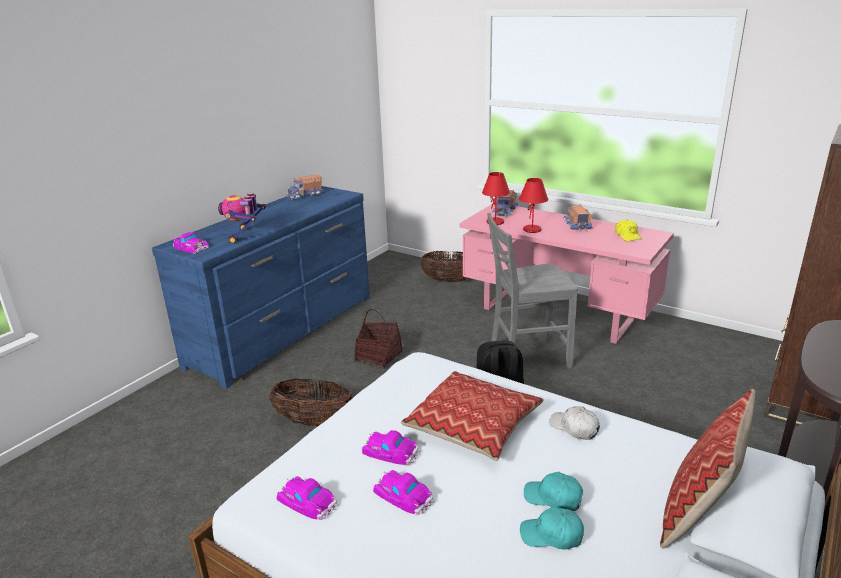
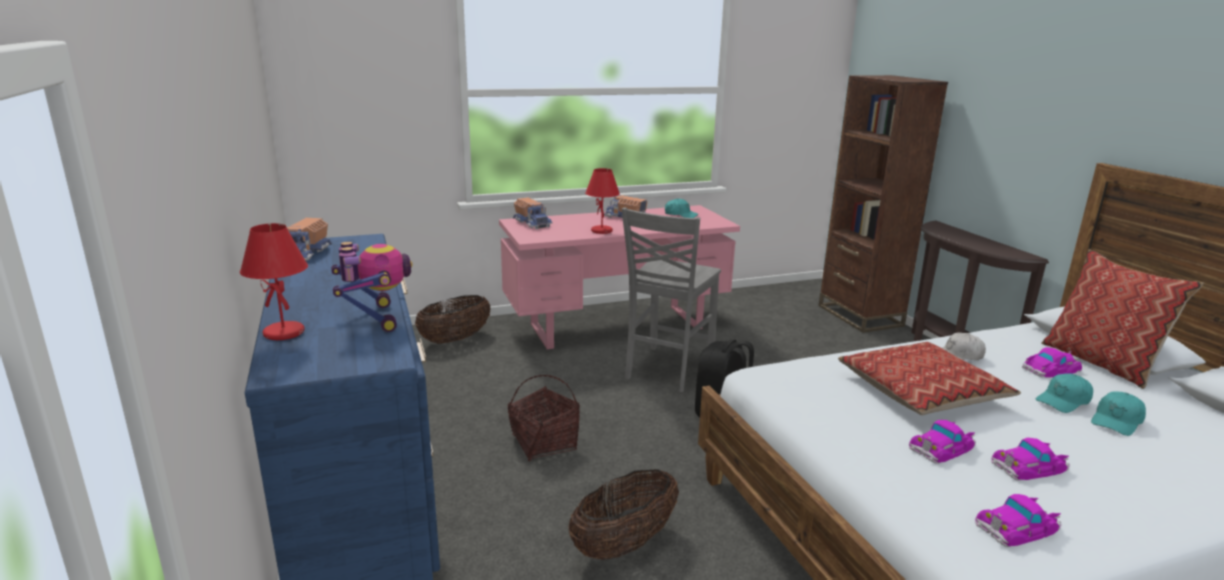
camera: 55 degrees left, 5 degrees down
(190, 247) = (329, 361): toy car -> toy car (1050, 369)
(245, 236) = (375, 318): toy robot -> toy robot turned 150 degrees counterclockwise
(495, 222) = (552, 234): red table lamp -> red table lamp (285, 333)
(627, 236) = (680, 215): yellow cap -> turquoise cap

